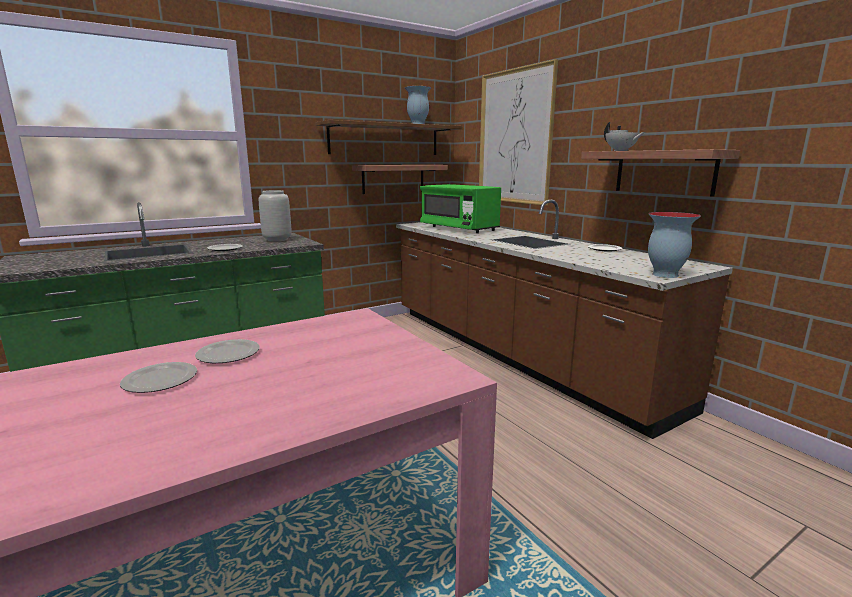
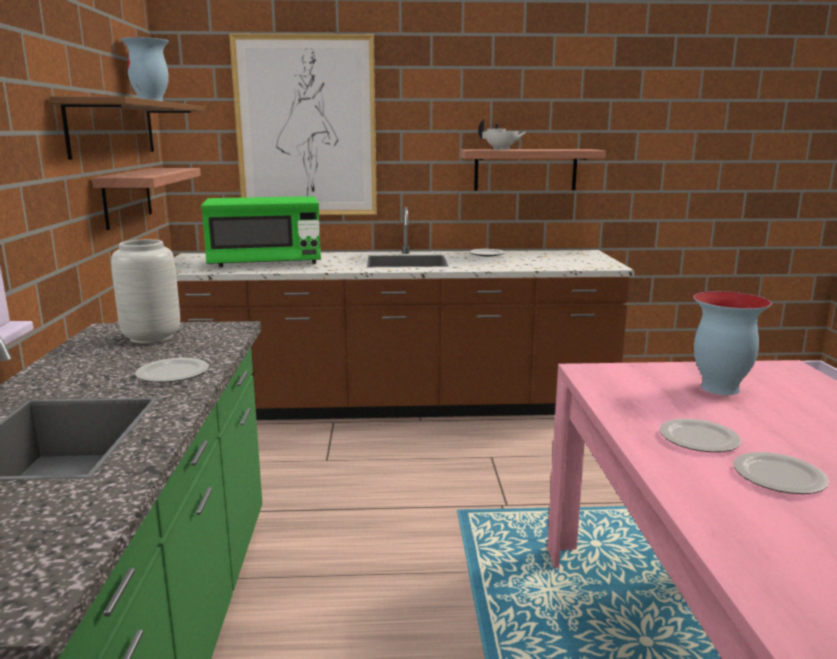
camera: 60 degrees left, 0 degrees up
(664, 275) = (606, 264): vase -> vase (719, 388)

